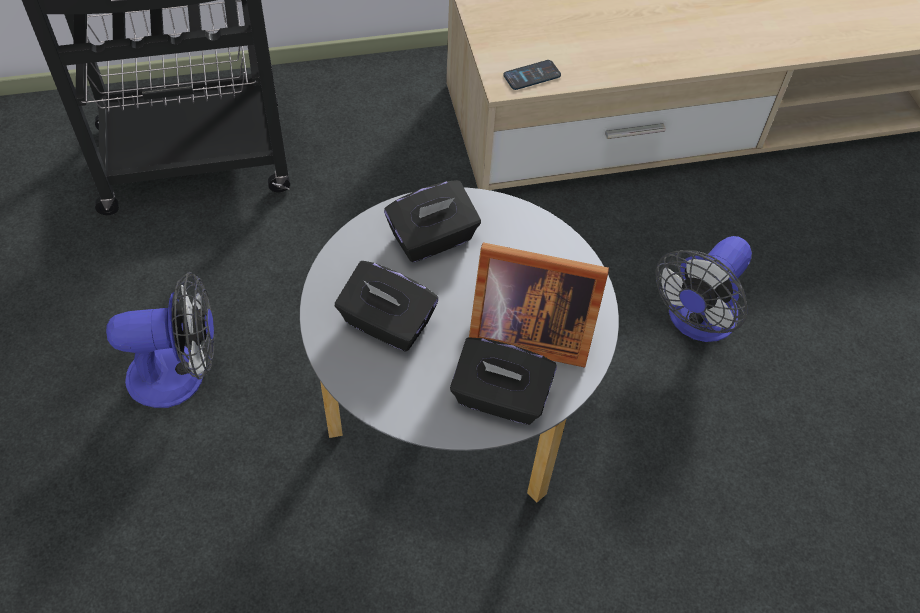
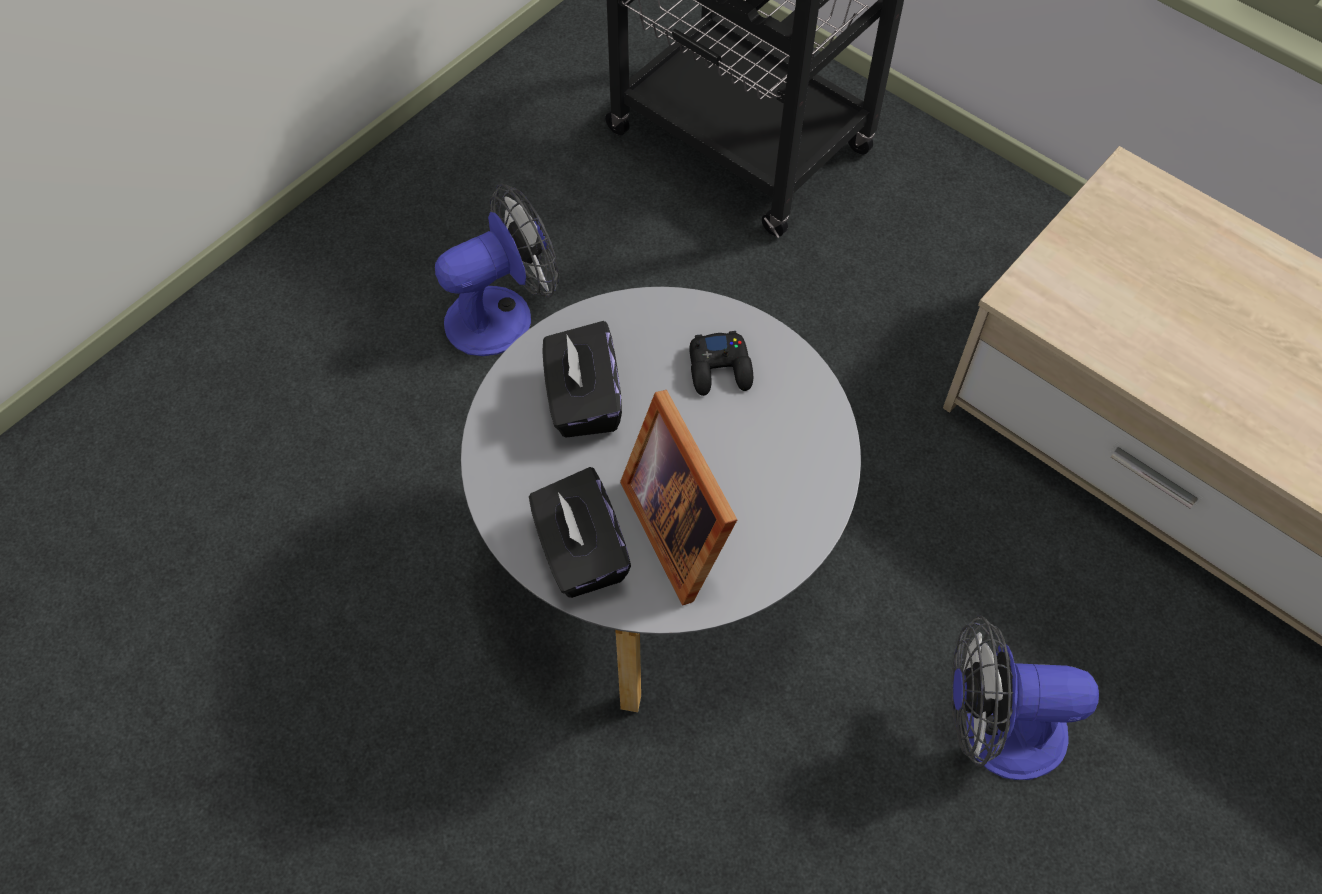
camera: 55 degrees right, 5 degrees up
(180, 374) = (503, 314): fan -> fan turned 75 degrees counterclockwise
(432, 239) = (720, 369): black tissue box -> black game controller
(532, 76) = (1064, 312): phone -> none

